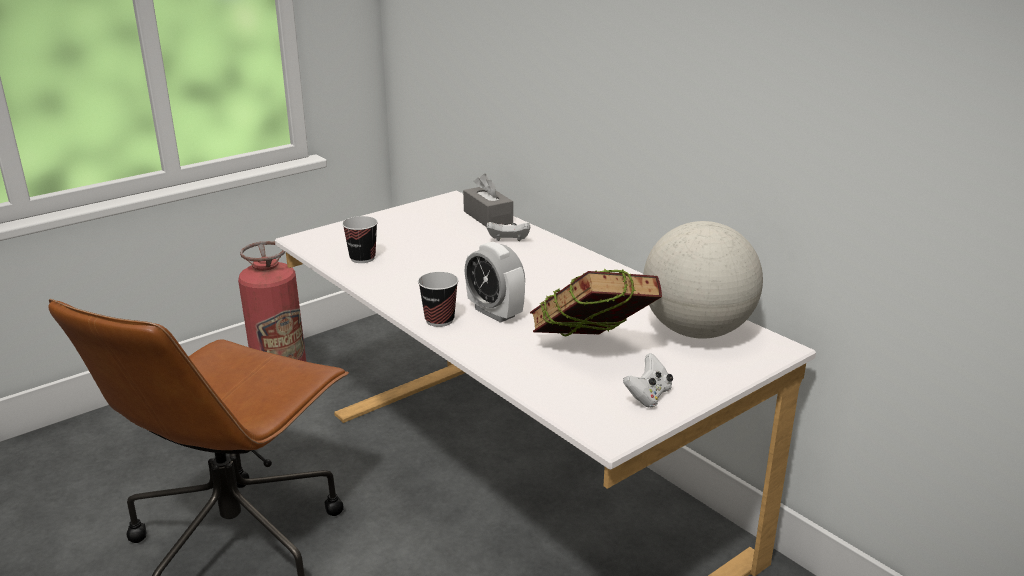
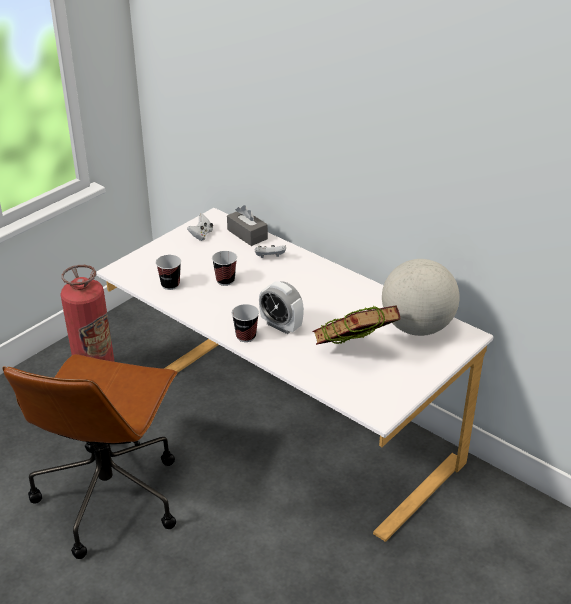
camera: 10 degrees left, 10 degrees up
(438, 259) = (225, 280): none -> cup
(648, 396) = (397, 383): white game controller -> white game controller (201, 235)

